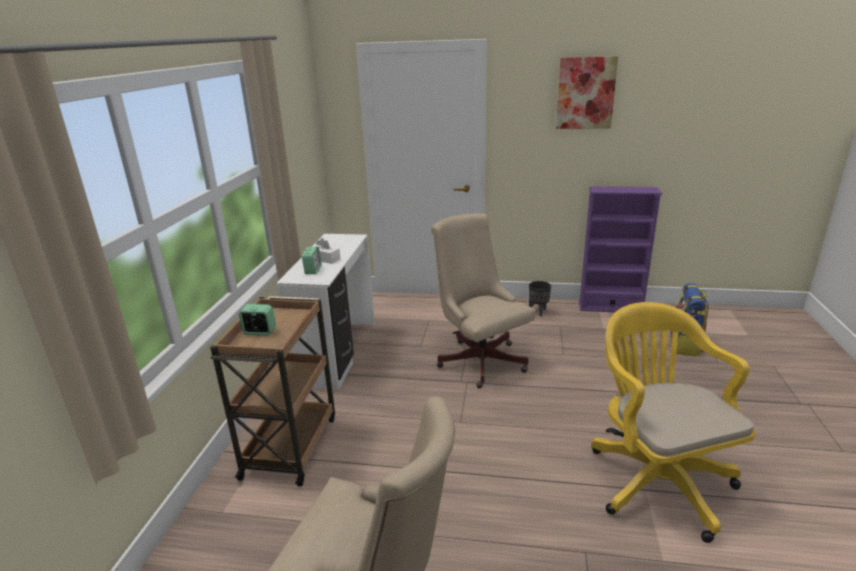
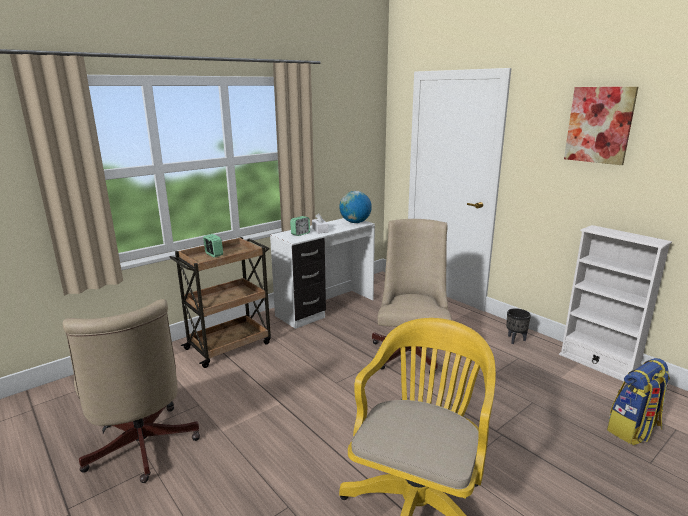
camera: 40 degrees right, 5 degrees down
(345, 239) = (355, 222): none -> globe
(610, 307) = (598, 364): purple bookcase -> white bookcase

